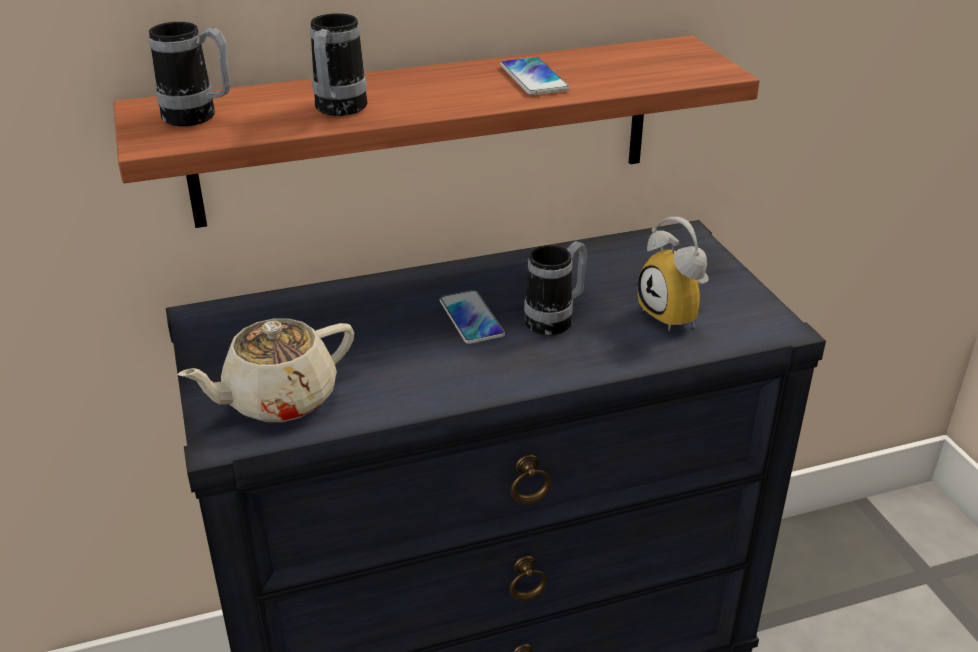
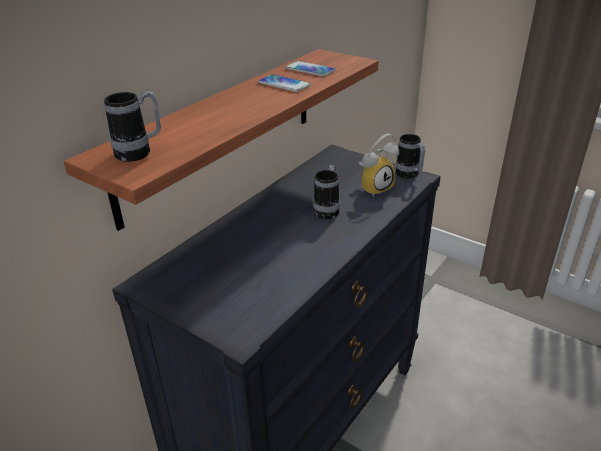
camera: 35 degrees left, 0 degrees up
(278, 399) = (244, 305): beige teapot -> none
(337, 111) = (214, 126): mug -> mug (409, 175)
(471, 318) = (289, 225): phone -> phone (310, 70)
(677, 315) = (375, 188): alarm clock -> alarm clock turned 60 degrees counterclockwise

